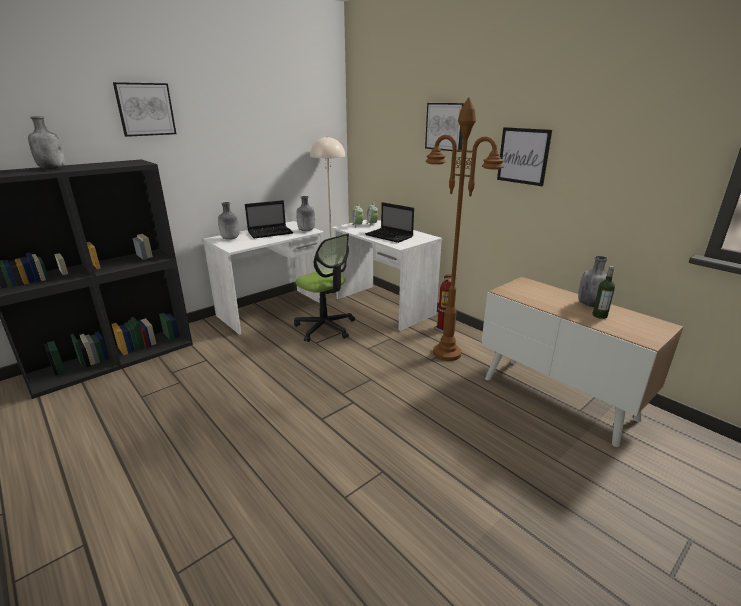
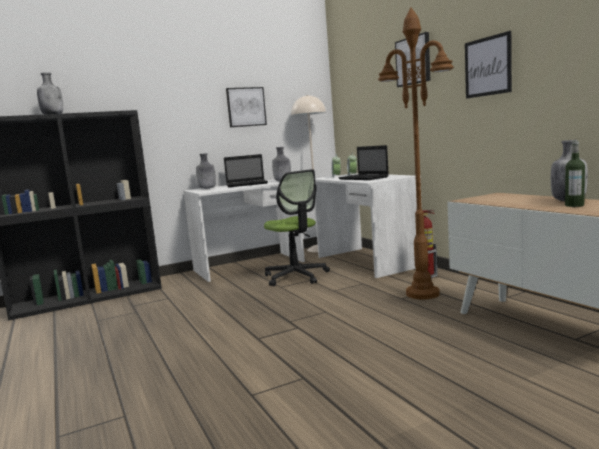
camera: 15 degrees right, 15 degrees down
(145, 109) = (137, 73): picture -> picture (246, 107)

